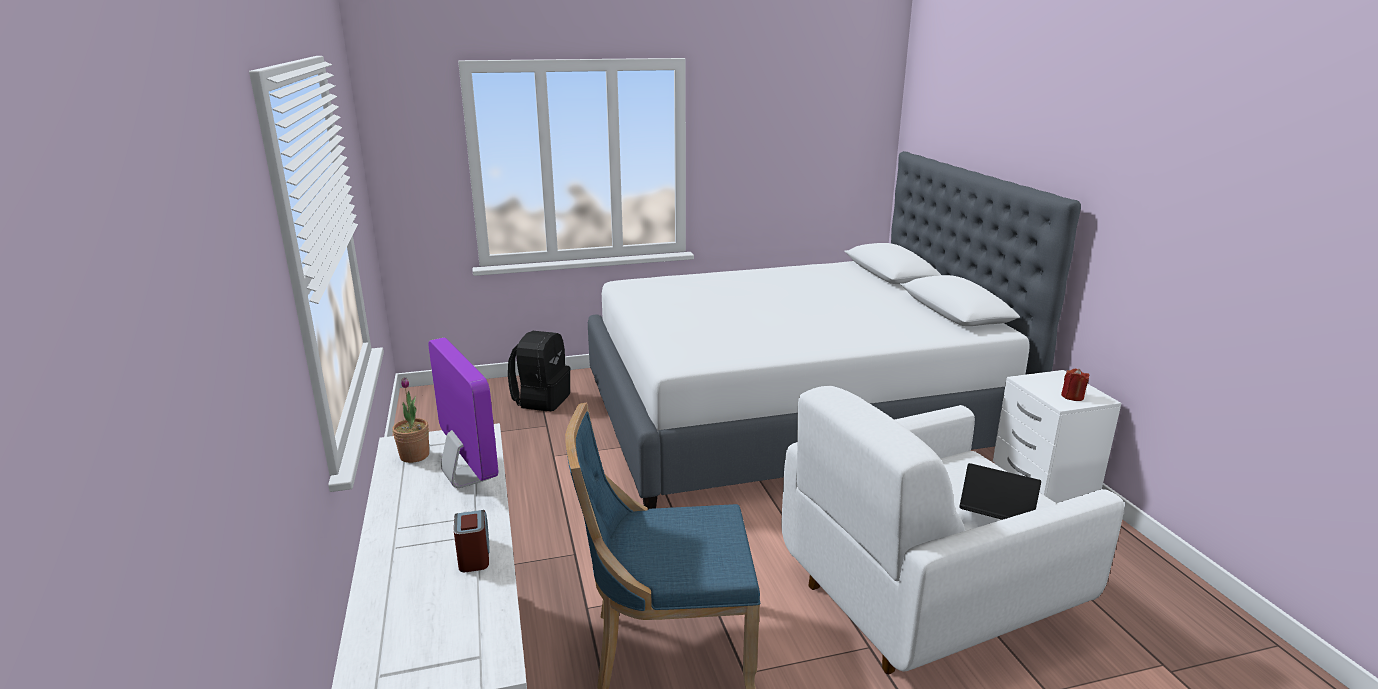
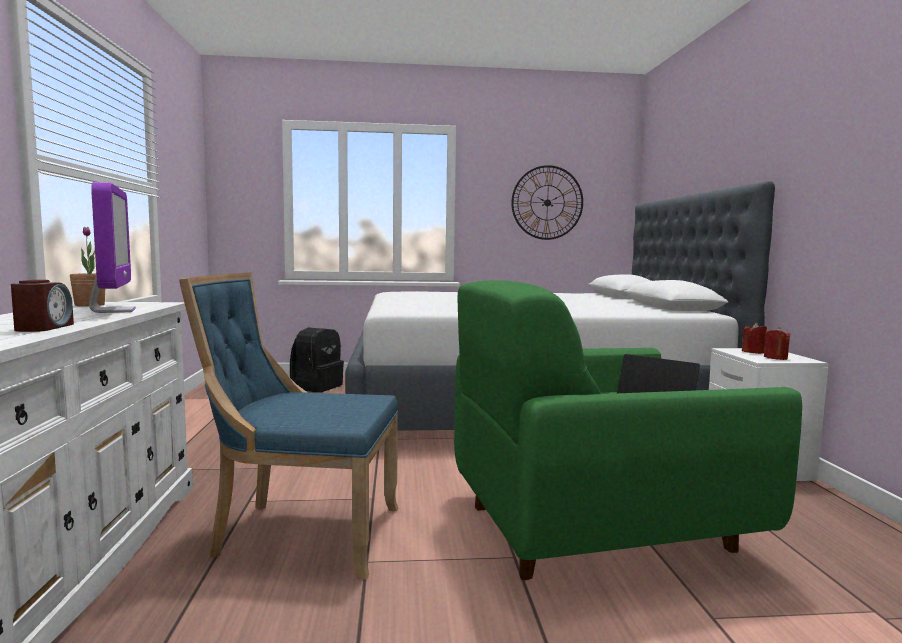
camera: 10 degrees right, 15 degrees down
(795, 149) = (547, 202): none -> wall clock
(924, 599) = (594, 528): white armchair -> green armchair
(1048, 384) = (753, 352): none -> red candle

